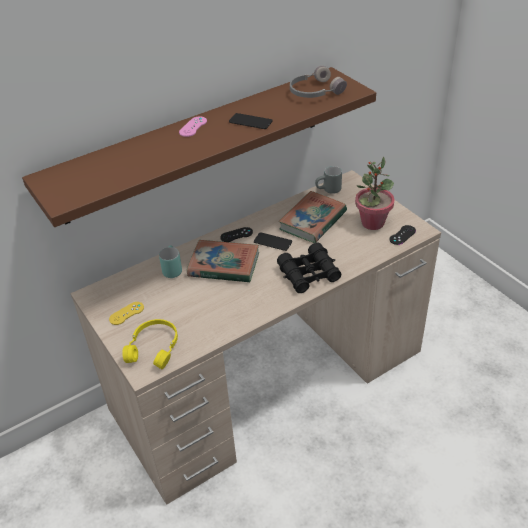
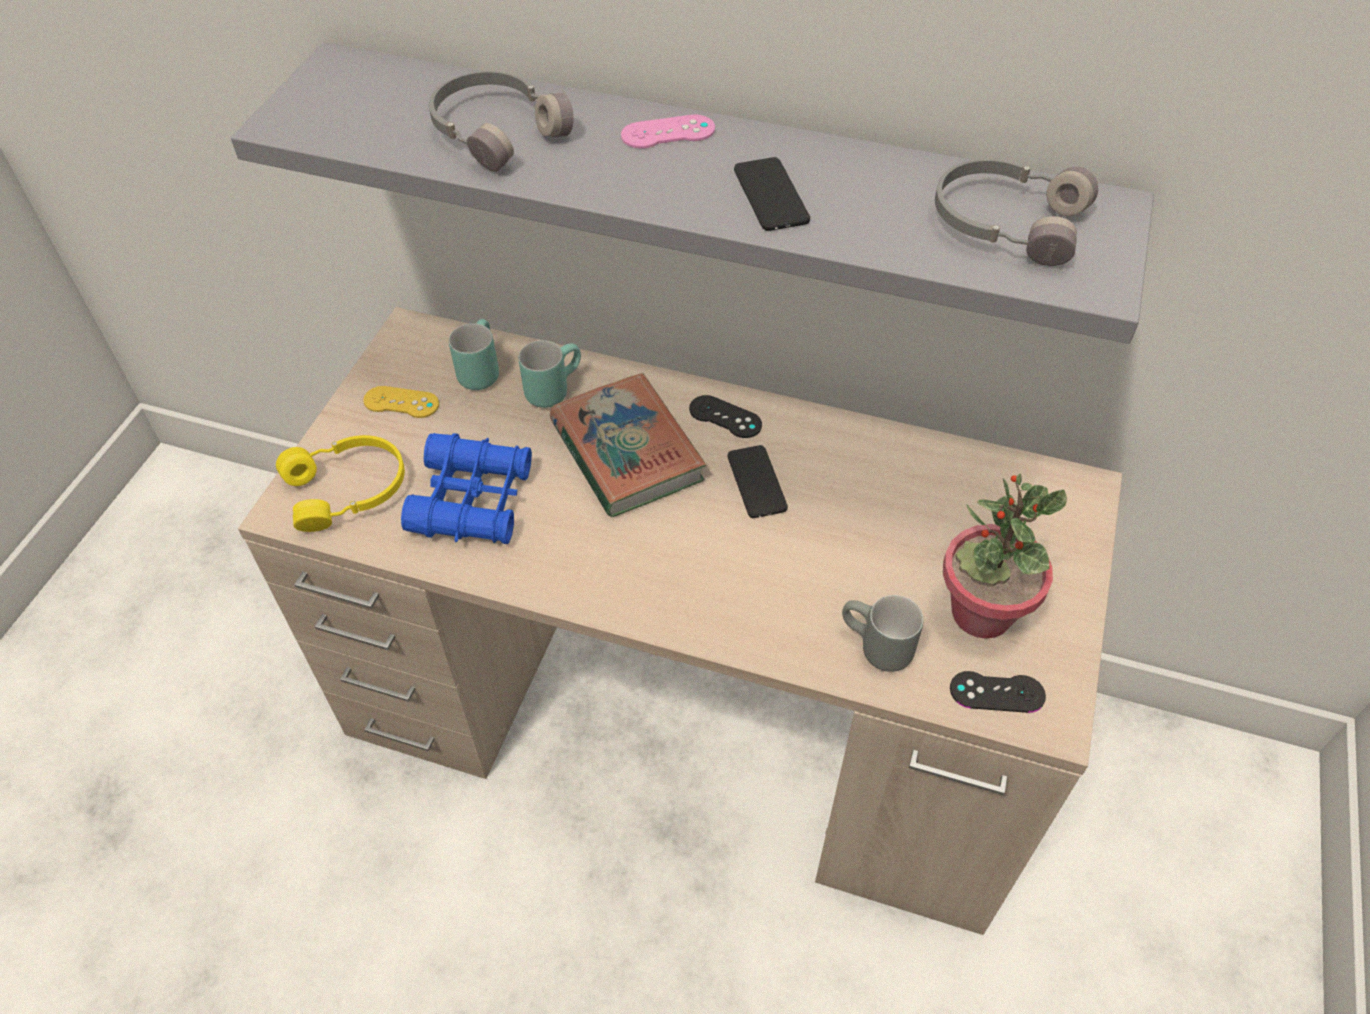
camera: 50 degrees right, 10 degrees up
(136, 284) = (478, 370): none -> turquoise mug
(141, 158) = (497, 131): none -> grey headphones
(196, 144) = (707, 178): brown shelf -> grey shelf
(200, 315) = (472, 500): none -> blue binoculars
(309, 274) = (717, 595): black binoculars -> none
(313, 221) = (882, 506): book -> none
(329, 191) = (1004, 476): grey mug -> grey mug (874, 649)

